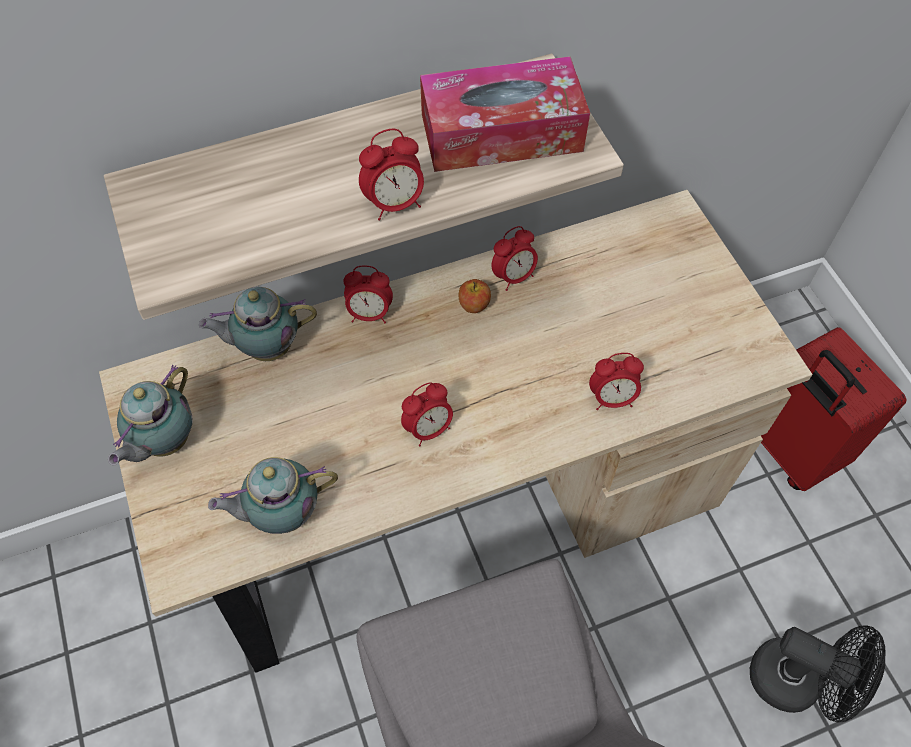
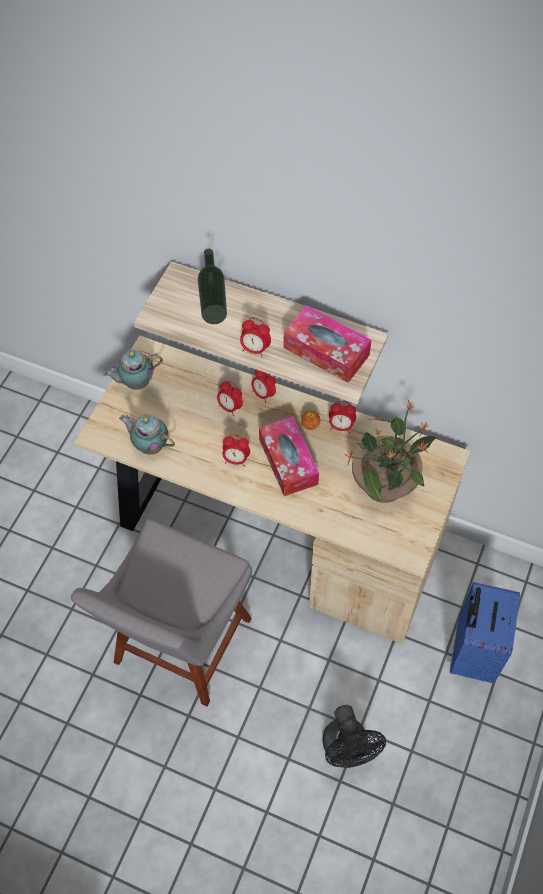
camera: 45 degrees right, 0 degrees up
(266, 347) = (209, 375): teapot -> none
(269, 201) = (214, 314): none -> bottle
(499, 374) = (288, 461): none -> tissue box
(612, 398) = (322, 510): alarm clock -> alarm clock (230, 407)
(645, 303) = (385, 484): none -> potted plant
(788, 450) = (472, 652): red suitcase -> blue suitcase

